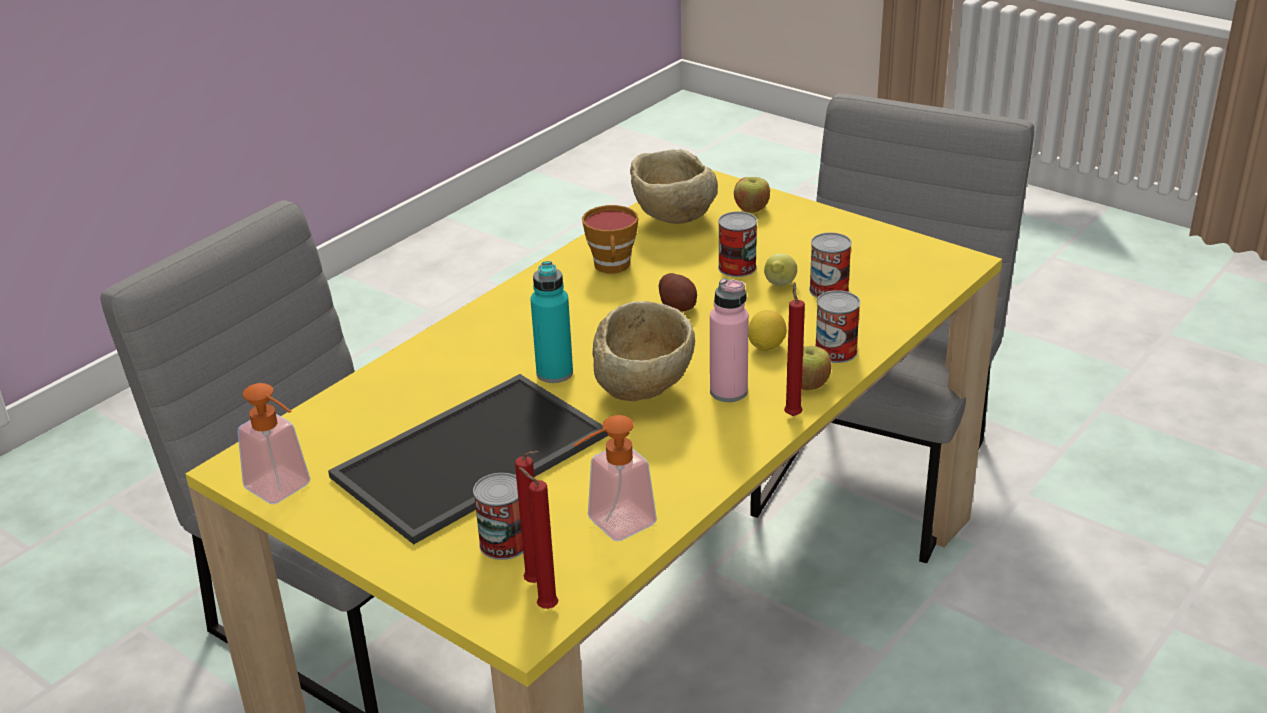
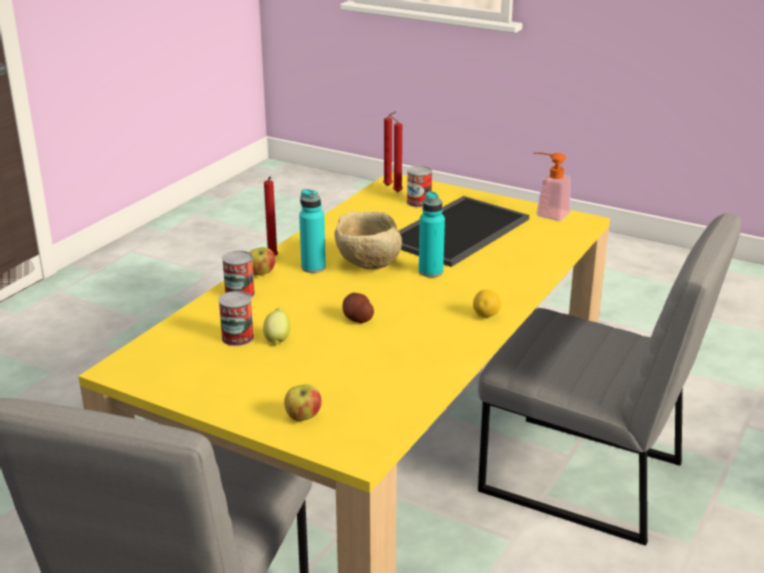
camera: 170 degrees right, 5 degrees down
(612, 526) = (367, 210): soap dispenser -> none
(613, 267) = (420, 348): cup -> none
(672, 219) = (381, 400): beige bowl -> none
(728, 392) = (313, 267): pink bottle -> turquoise bottle
(737, 267) = (313, 353): can -> none
(766, 346) = (288, 295): lemon -> lemon (486, 315)

